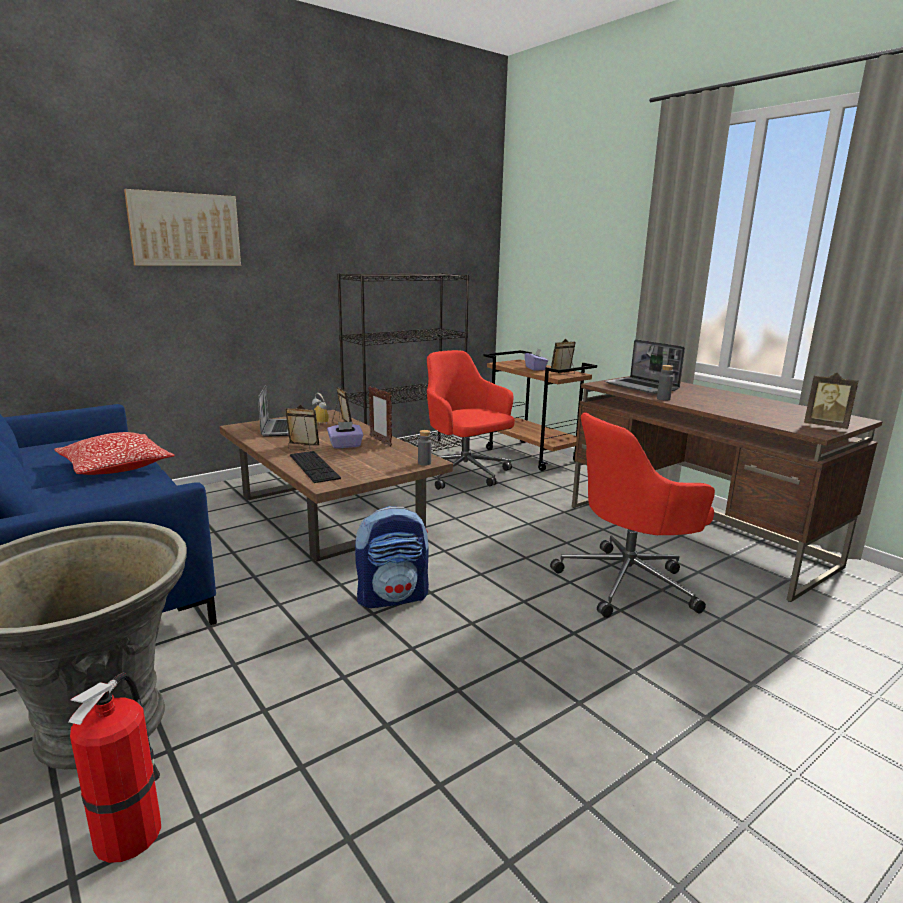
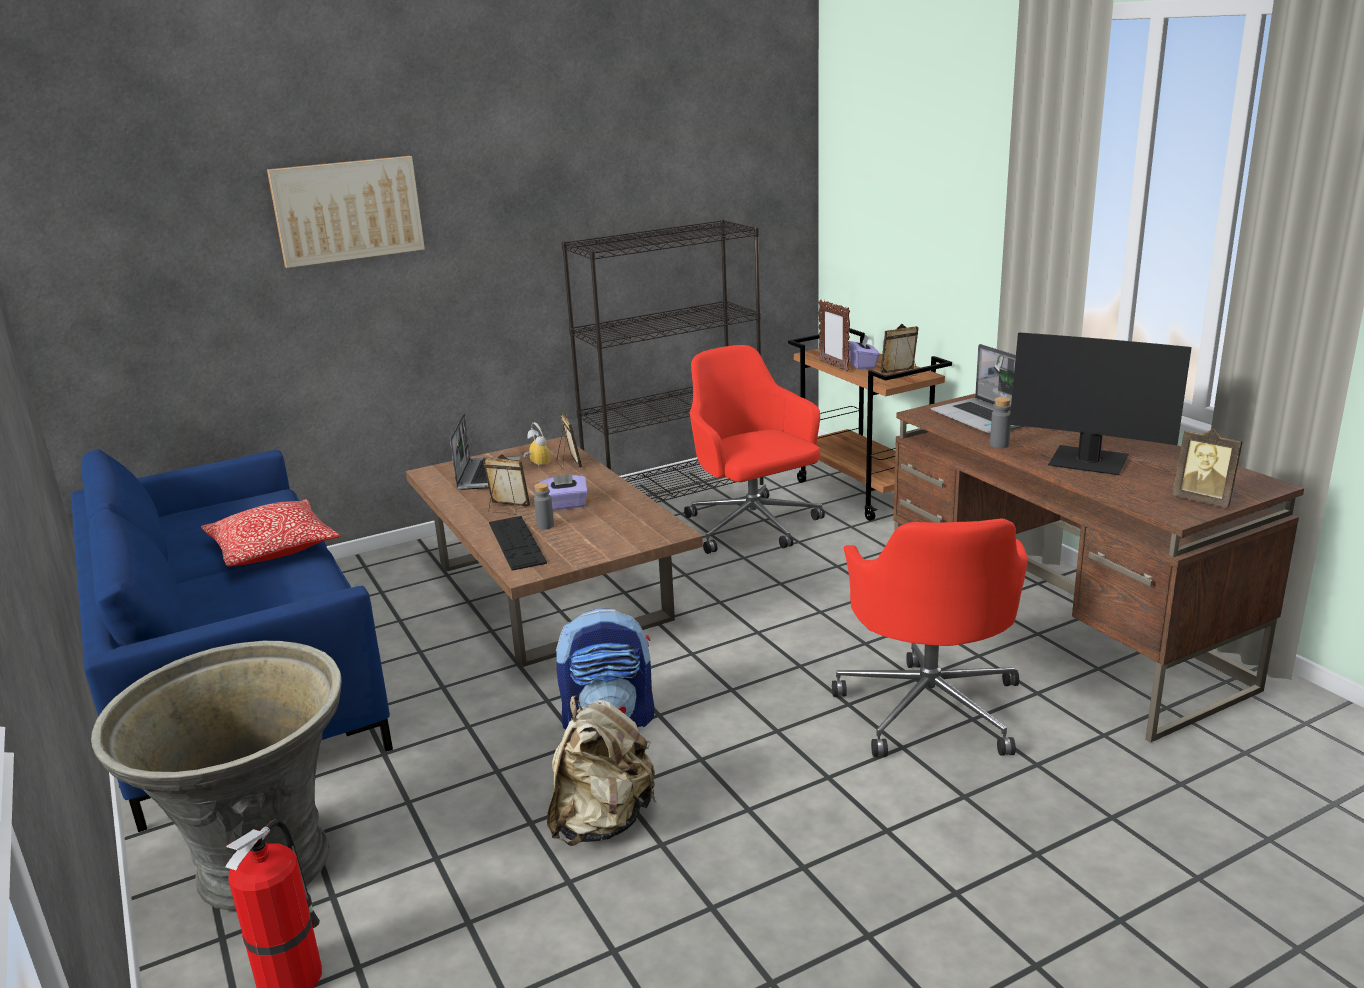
camera: 10 degrees right, 5 degrees up
(380, 441) = (614, 497): picture frame -> picture frame (833, 366)
(404, 673) = (602, 822): none -> beige backpack
(424, 463) = (663, 536): grey bottle -> grey bottle (545, 526)
(628, 582) = (930, 707): red office chair -> red office chair turned 75 degrees counterclockwise
(730, 407) = (1088, 462): none -> monitor

